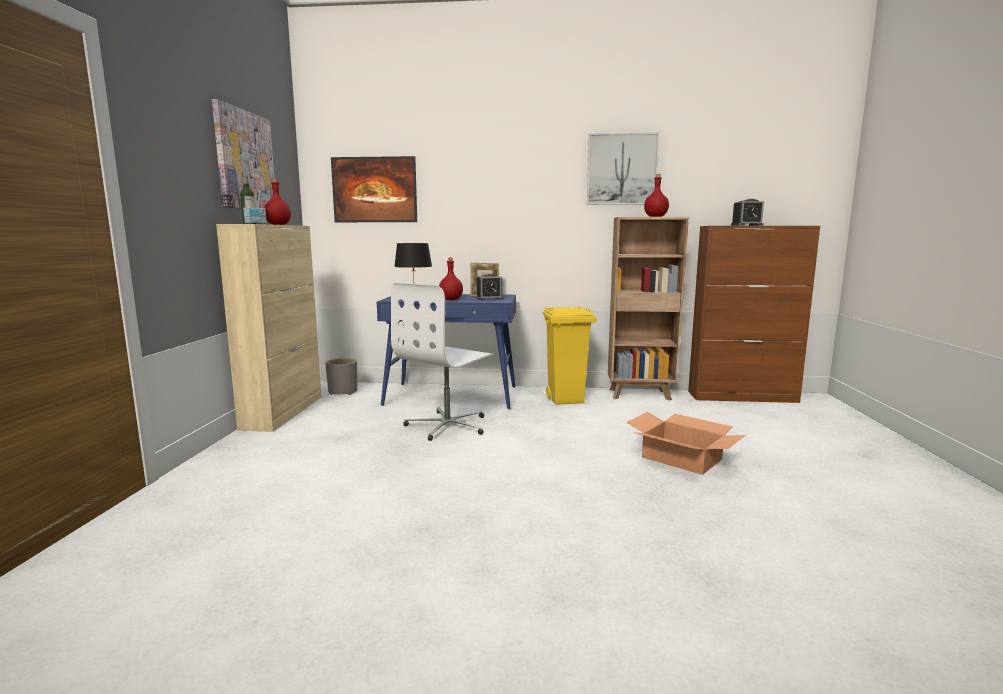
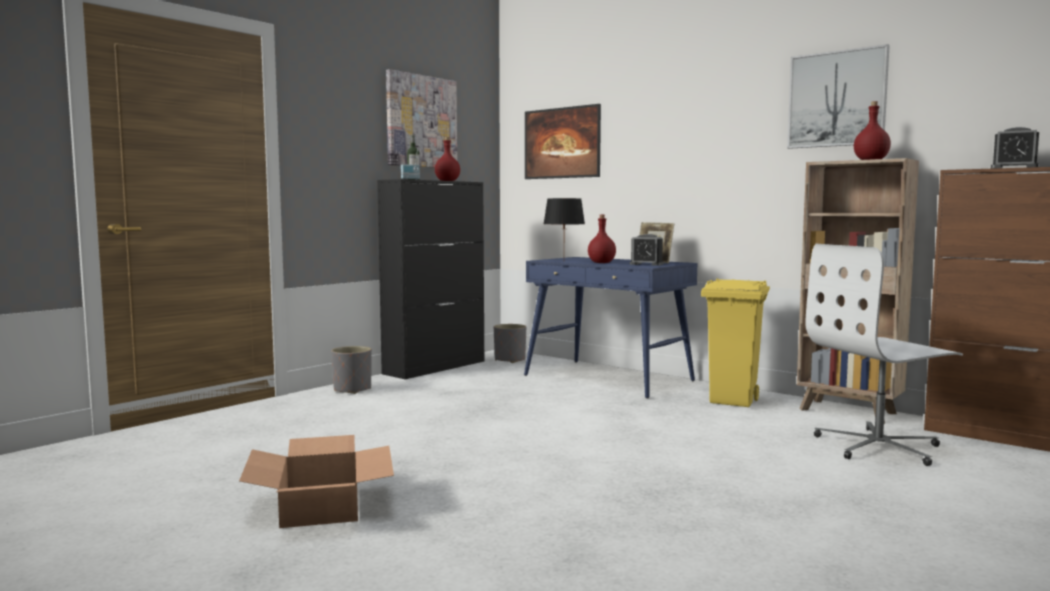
camera: 35 degrees right, 5 degrees down
(233, 456) = (352, 389): none -> grey planter
(283, 412) = (435, 367): beige cabinet -> black cabinet
(448, 426) = (557, 400): white office chair -> white office chair (879, 447)
(681, 458) = (763, 474): cardboard box -> cardboard box (321, 505)

